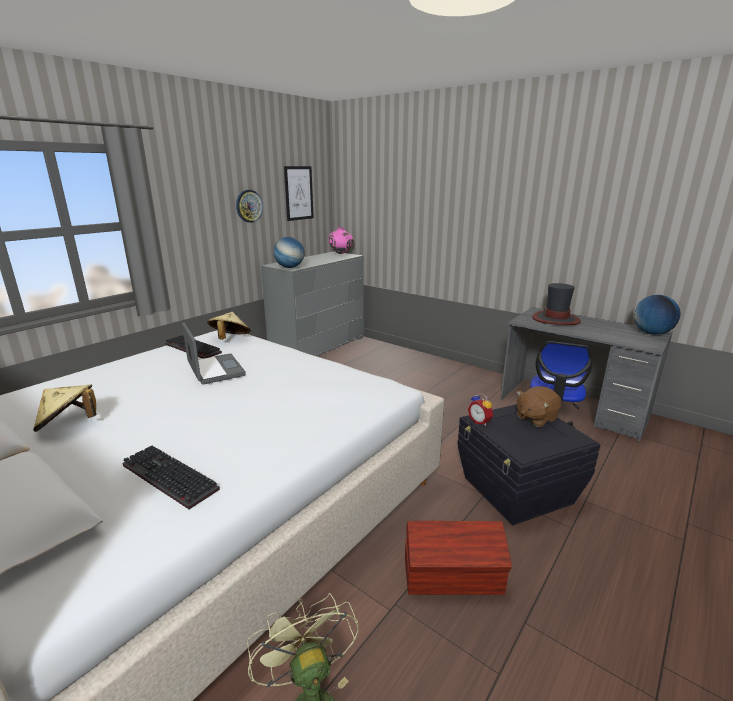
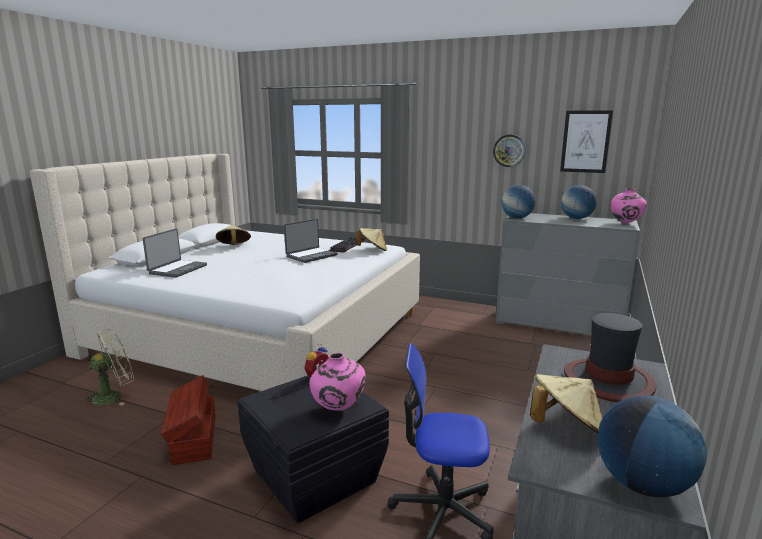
camera: 75 degrees right, 5 degrees down
(166, 478) = (177, 269): keyboard -> laptop
(312, 258) = (576, 218): none -> globe
(535, 418) = (338, 409): brown plush toy -> pink vase
(610, 335) = (566, 426): none -> beige hat

